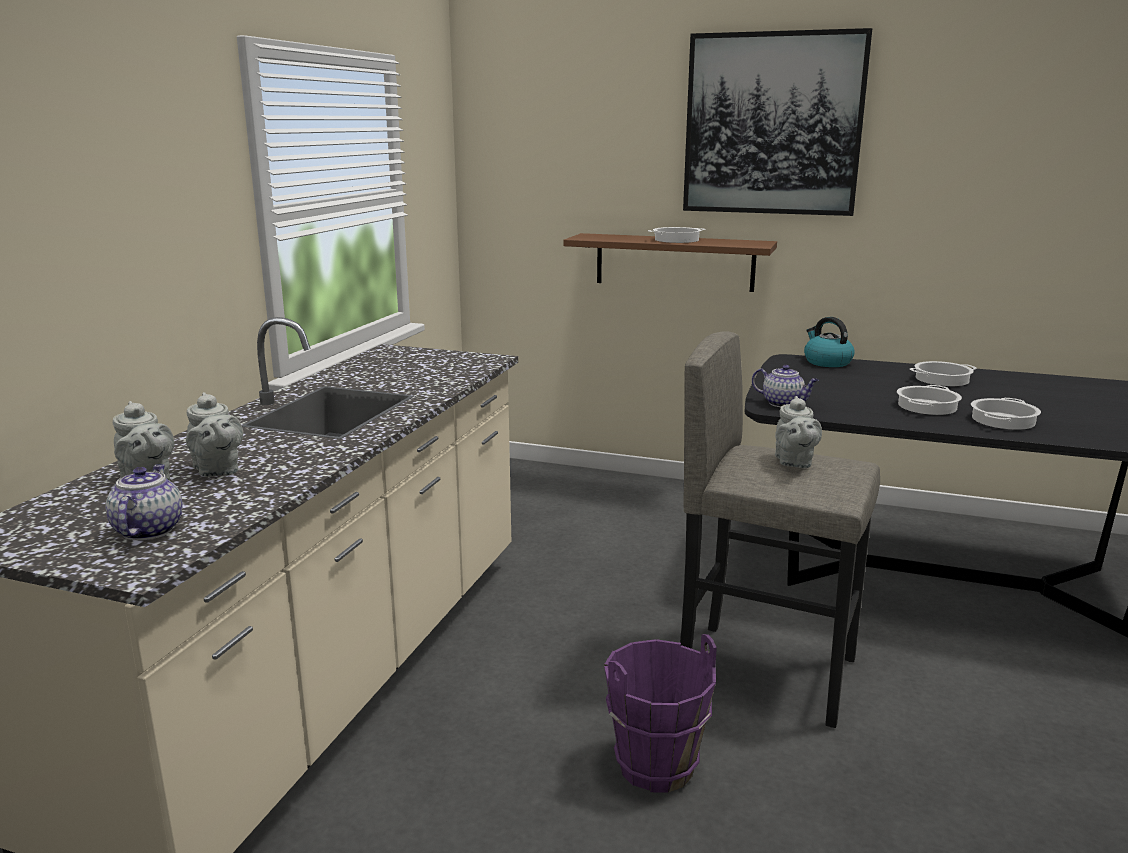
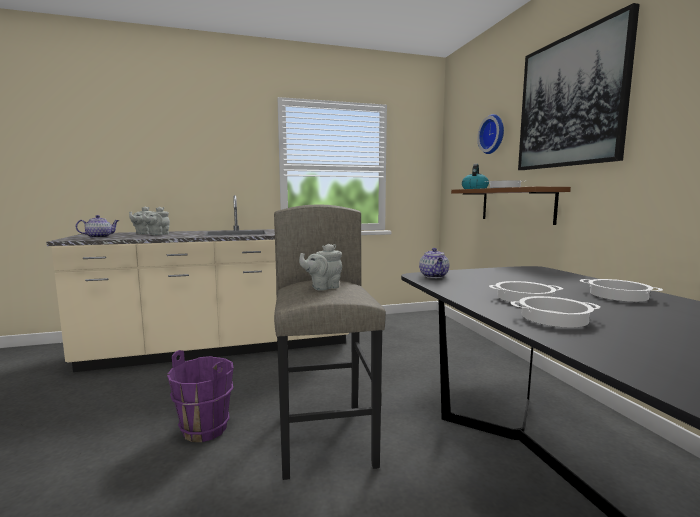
camera: 55 degrees right, 10 degrees down
(613, 142) = (493, 134): none -> wall clock
(826, 362) = (557, 273): kettle -> kettle (474, 189)

